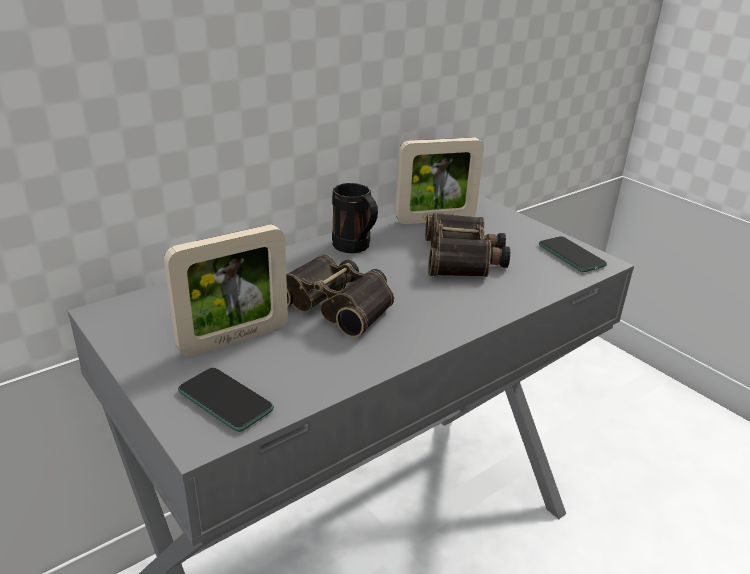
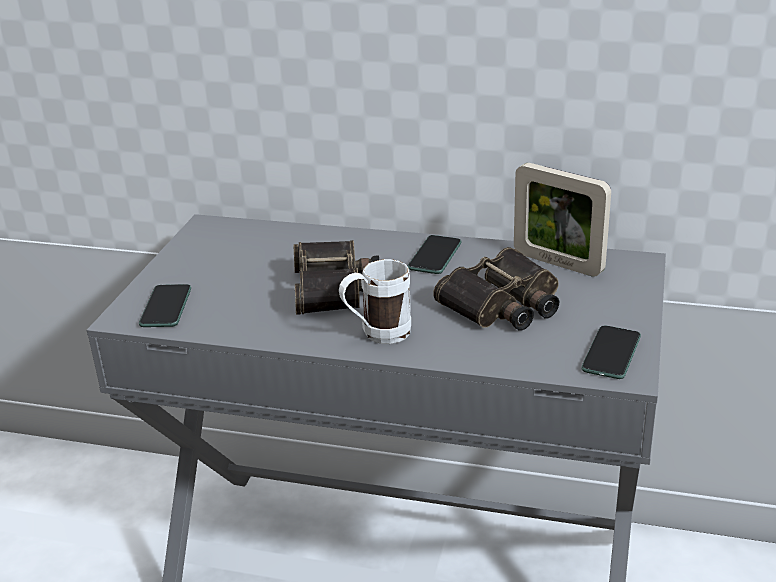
camera: 55 degrees right, 0 degrees up
(234, 339) = (235, 276): picture frame -> none
(356, 249) = (435, 256): black mug -> phone
(438, 318) = (377, 335): none -> white mug

